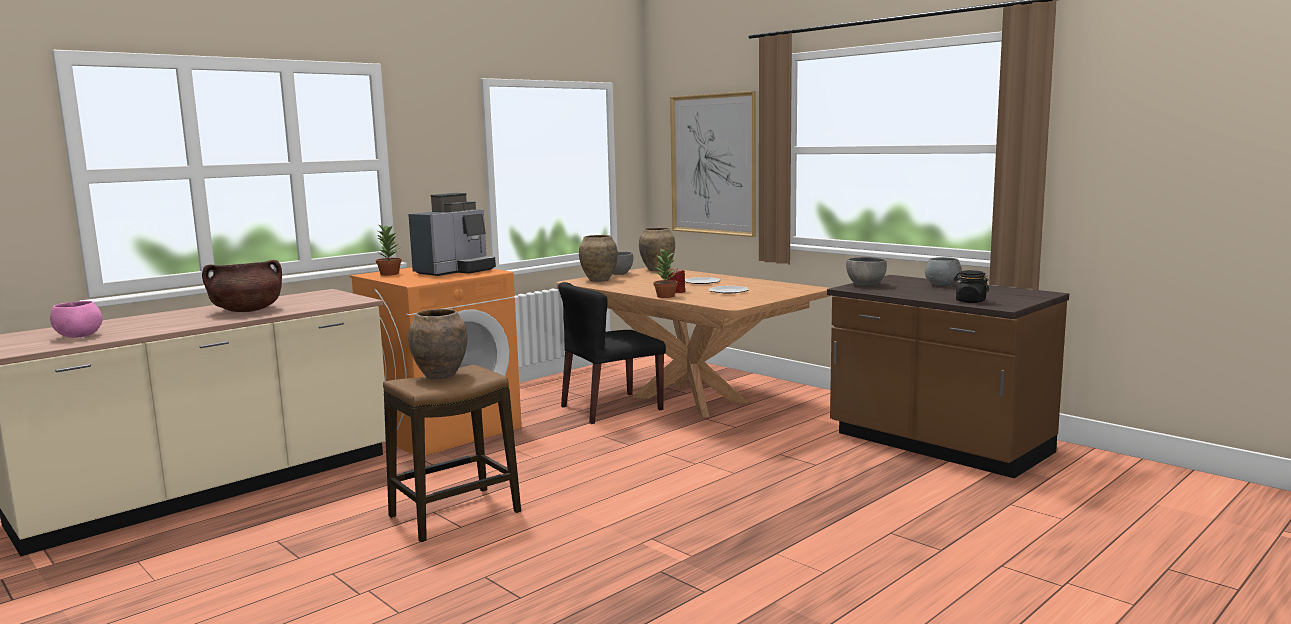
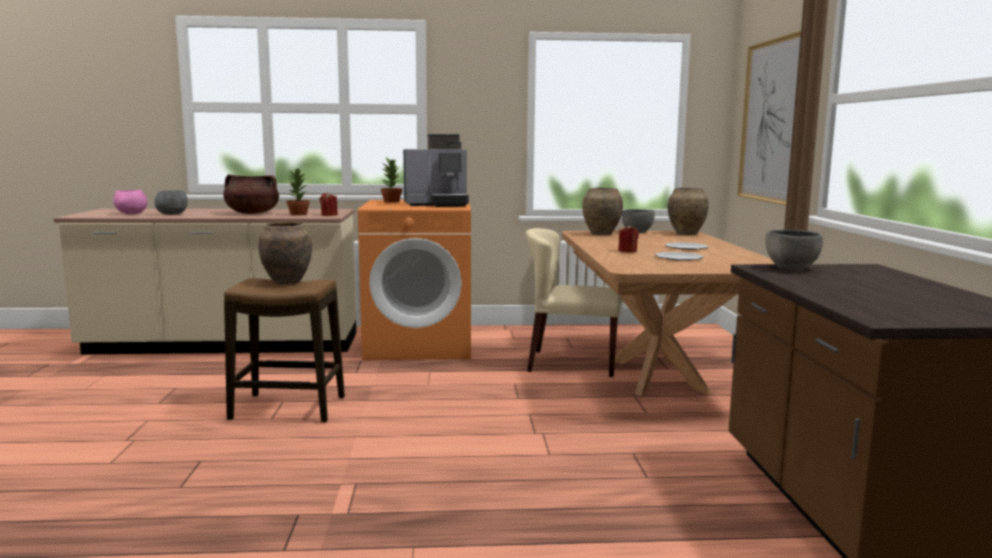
camera: 40 degrees right, 0 degrees up
(351, 299) = (329, 215): none -> red candle
(611, 408) = (571, 363): black chair -> beige chair
(665, 296) = (602, 253): potted plant -> potted plant (298, 214)
(943, 285) = (899, 283): grey bowl -> grey bowl (172, 214)
(970, 301) = (857, 304): black jar -> none

